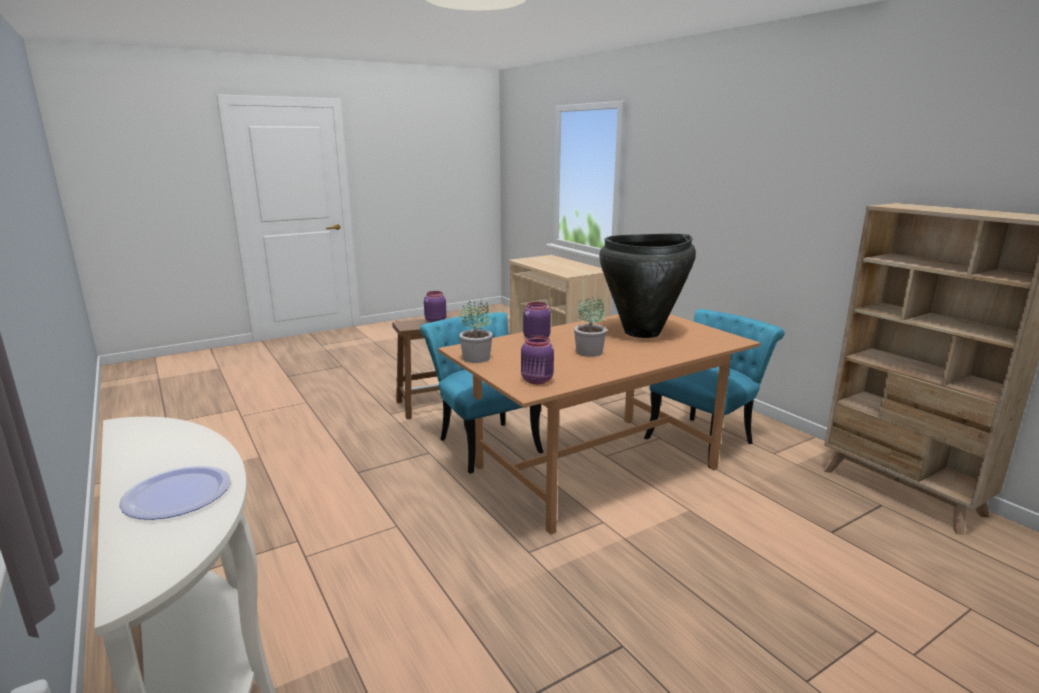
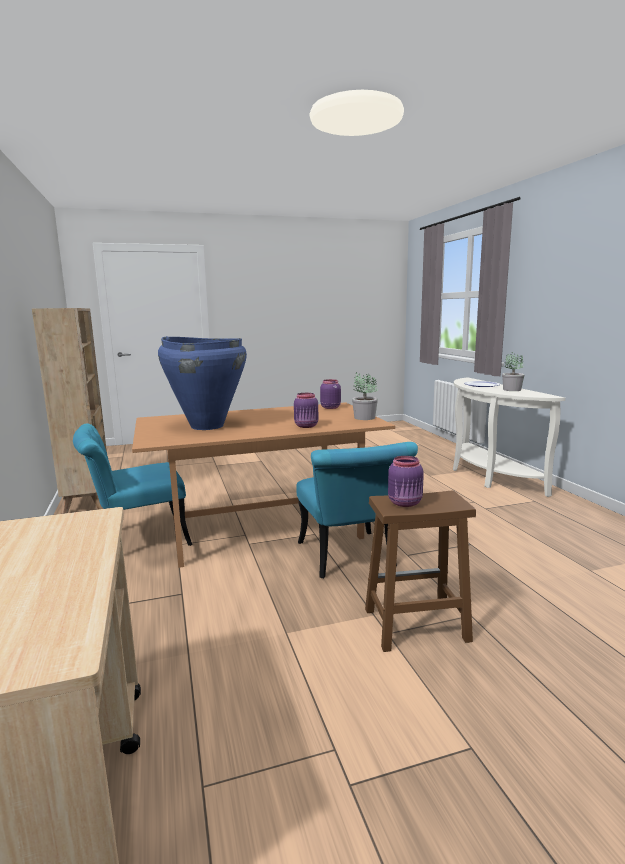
camera: 165 degrees left, 5 degrees down
(590, 352) = (276, 417): potted plant -> potted plant (511, 389)
(641, 332) = (207, 426): black vase -> blue vase

